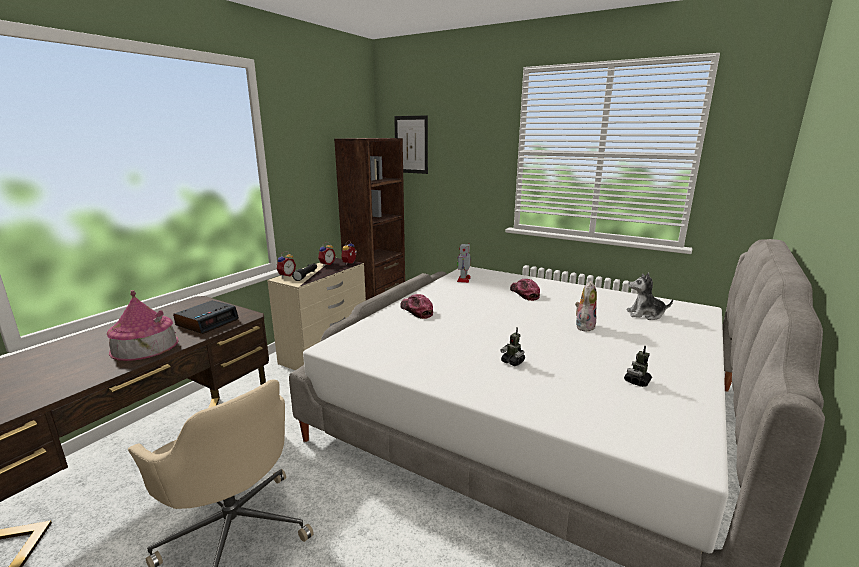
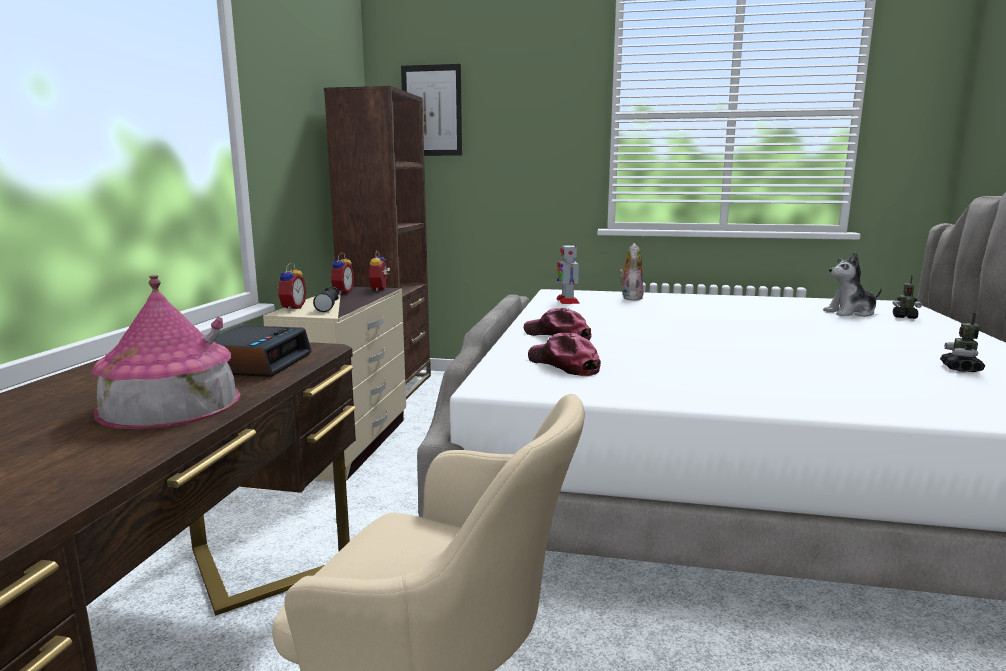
camera: 20 degrees left, 5 degrees down
(512, 362) = (786, 369): toy robot -> toy robot (904, 317)
(524, 293) = (674, 307): cap -> cap (563, 365)
(584, 326) = (804, 328): plush toy -> plush toy (630, 298)

